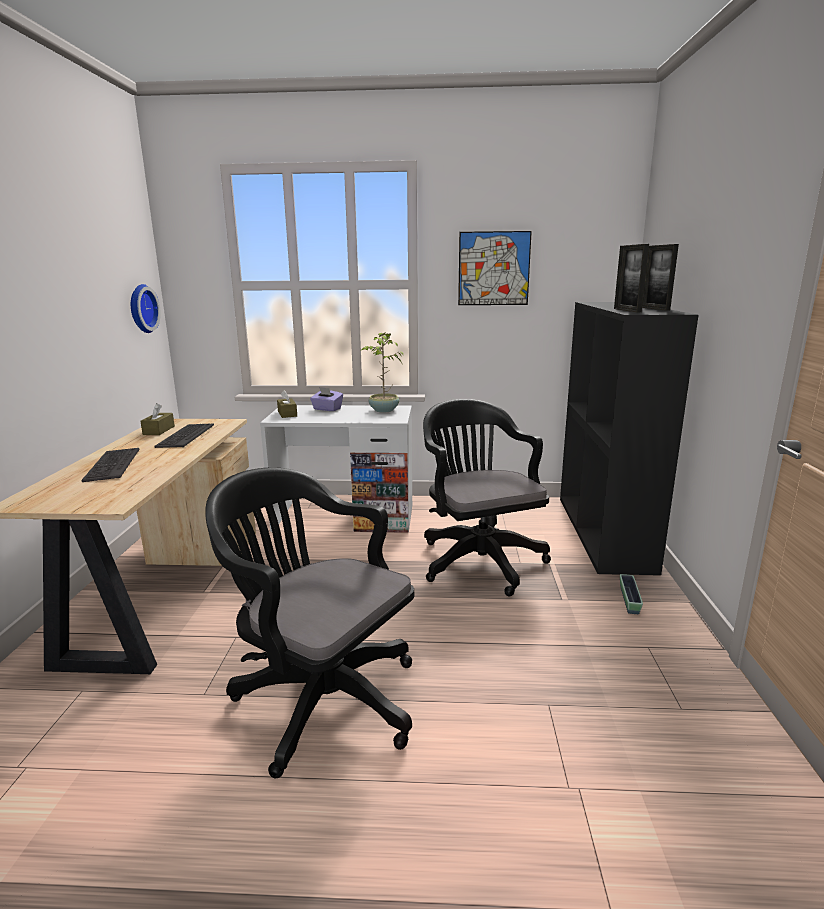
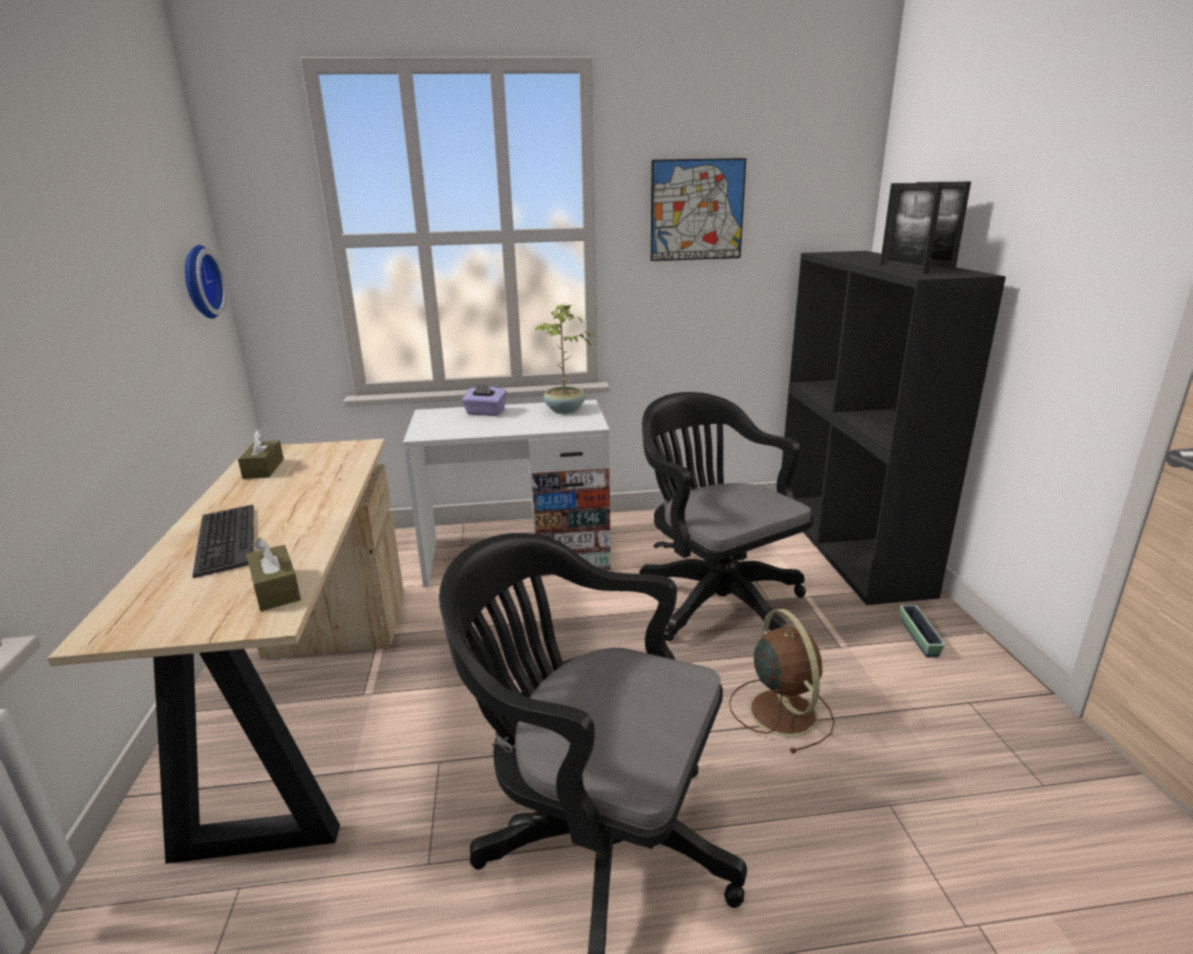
camera: 10 degrees left, 5 degrees up
(185, 436) = (310, 476): keyboard -> none
(287, 414) = (434, 424): brown tissue box -> brown tissue box (276, 589)
(494, 635) = (781, 710): none -> brown fan

